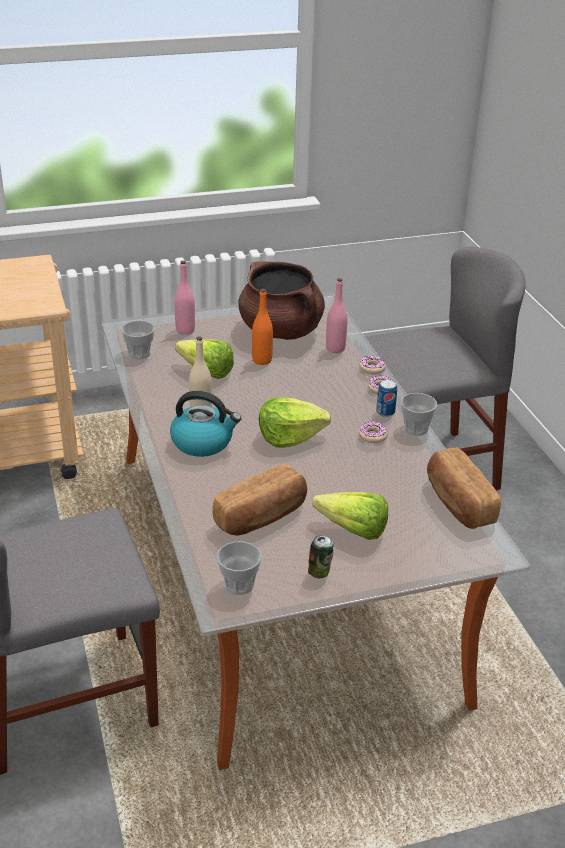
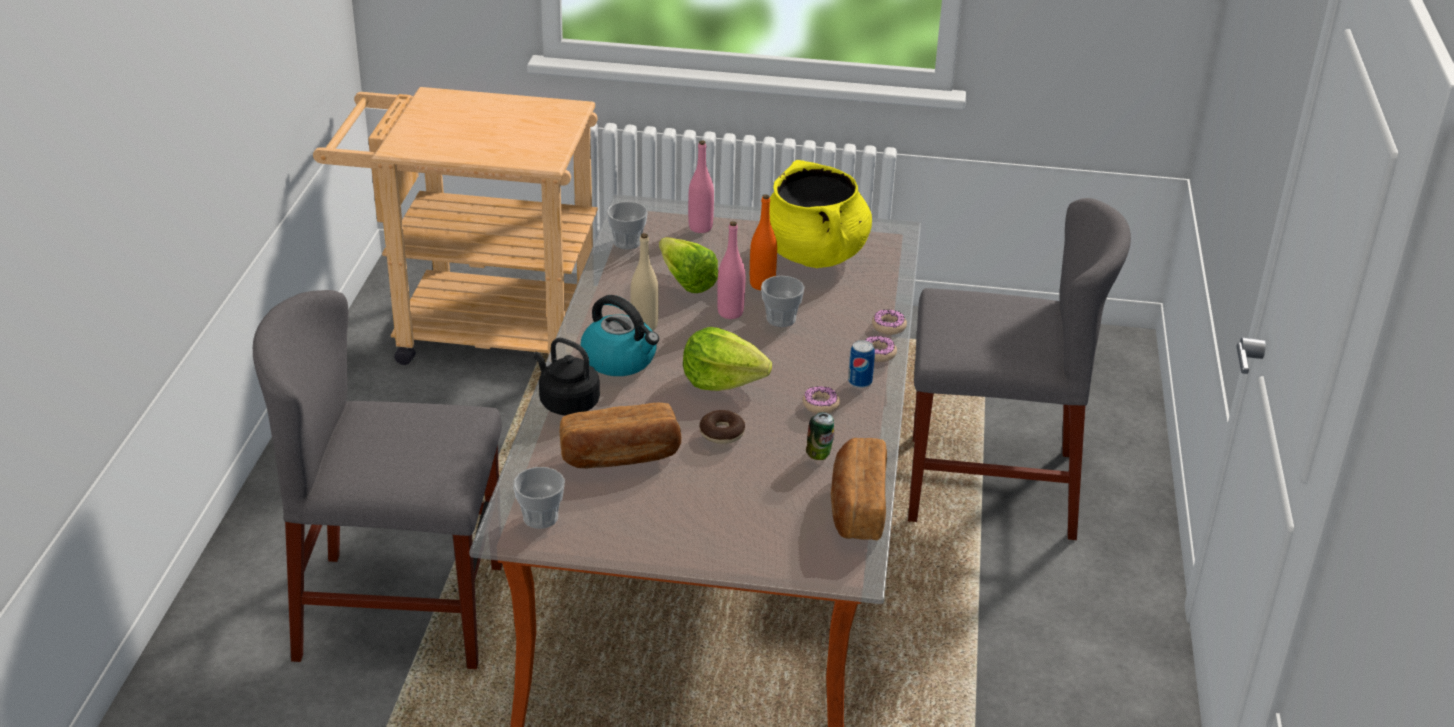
camera: 25 degrees right, 0 degrees up
(188, 486) = (566, 403): none -> black kettle
(281, 331) = (814, 255): brown cooking pot -> yellow cooking pot
(320, 572) = (636, 531): can -> can (819, 454)
(321, 477) = (722, 433): none -> donut
(335, 348) = (863, 292): pink bottle -> pink bottle (730, 313)
(347, 527) = (705, 495): lettuce -> none
(415, 429) = (880, 410): cup -> cup (781, 319)

